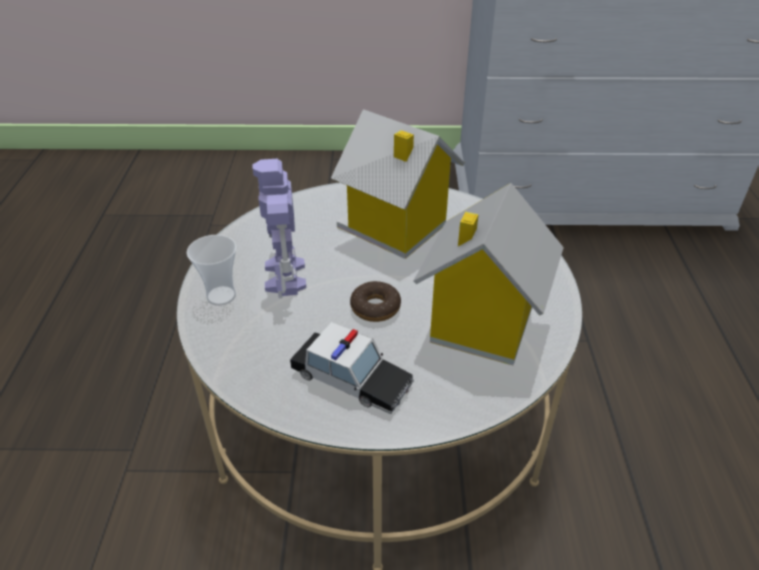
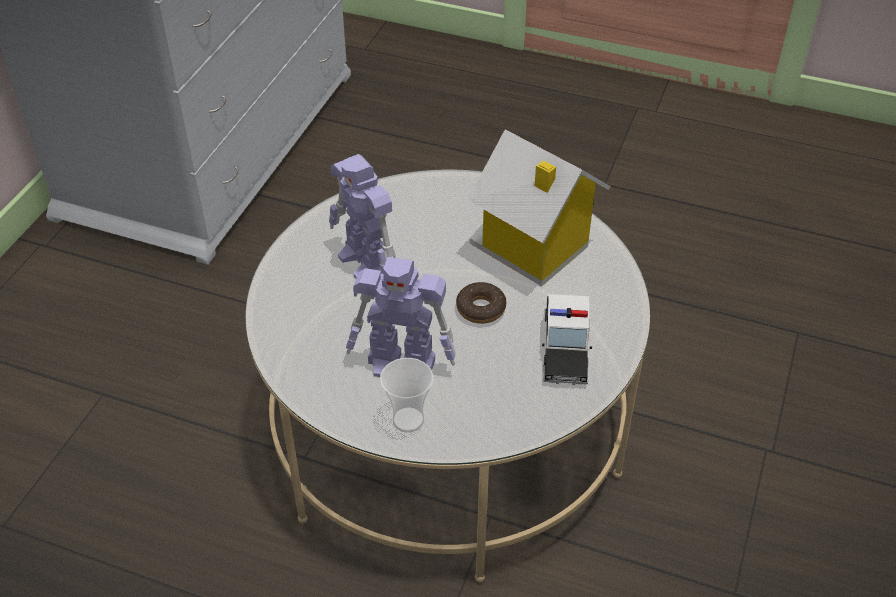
camera: 70 degrees left, 5 degrees up
(352, 379) = (565, 346): toy car -> toy car turned 135 degrees clockwise
(394, 228) = (366, 263): toy house -> toy robot

